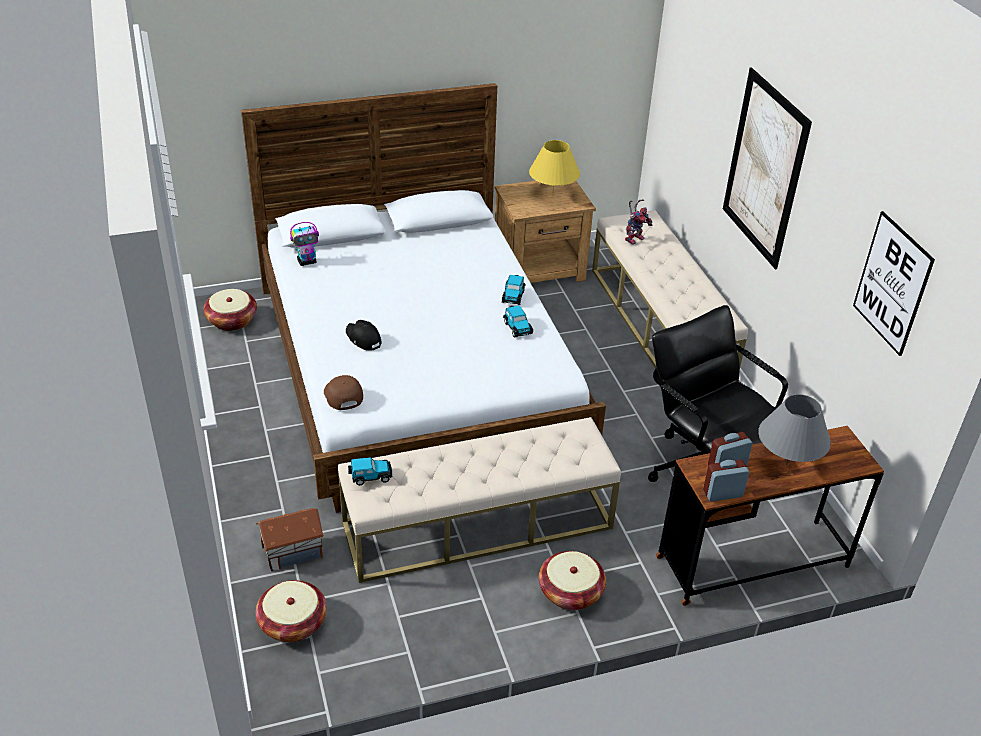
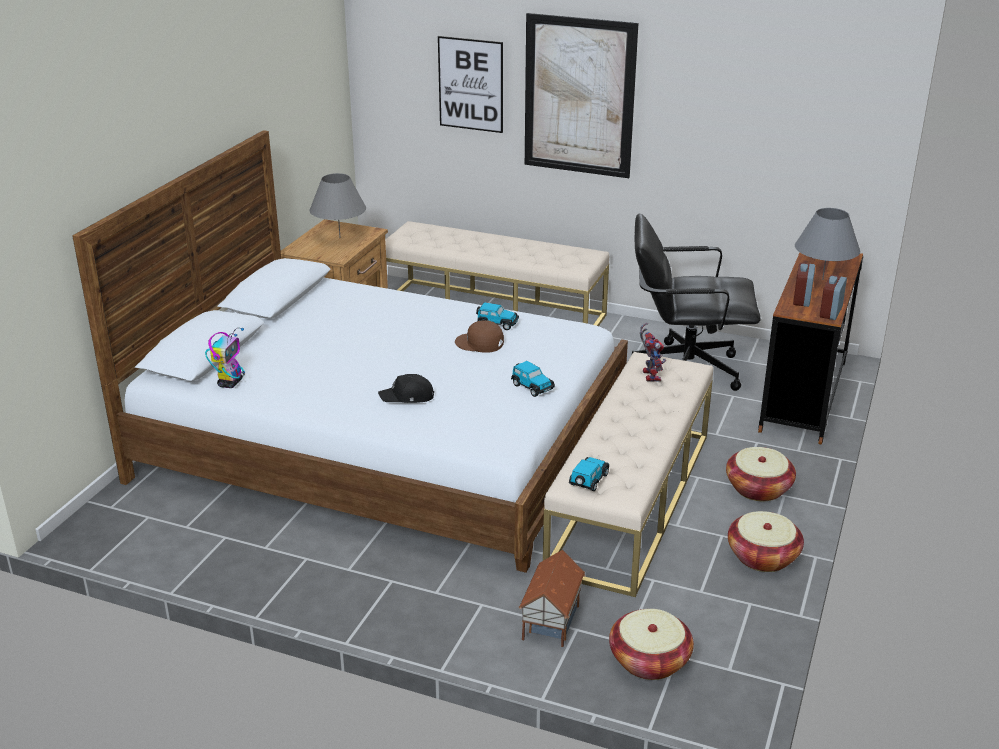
camera: 50 degrees left, 10 degrees down
(232, 320) = (137, 522): basket -> basket (762, 557)
(342, 395) = (478, 437): brown cap -> brown cap (479, 343)
(513, 296) = (450, 308): toy car -> toy car (532, 387)
(552, 196) = (340, 237): yellow table lamp -> grey table lamp
(634, 238) = (433, 241): toy robot -> toy robot (649, 374)
(892, 283) = (795, 107): picture -> picture (471, 84)

